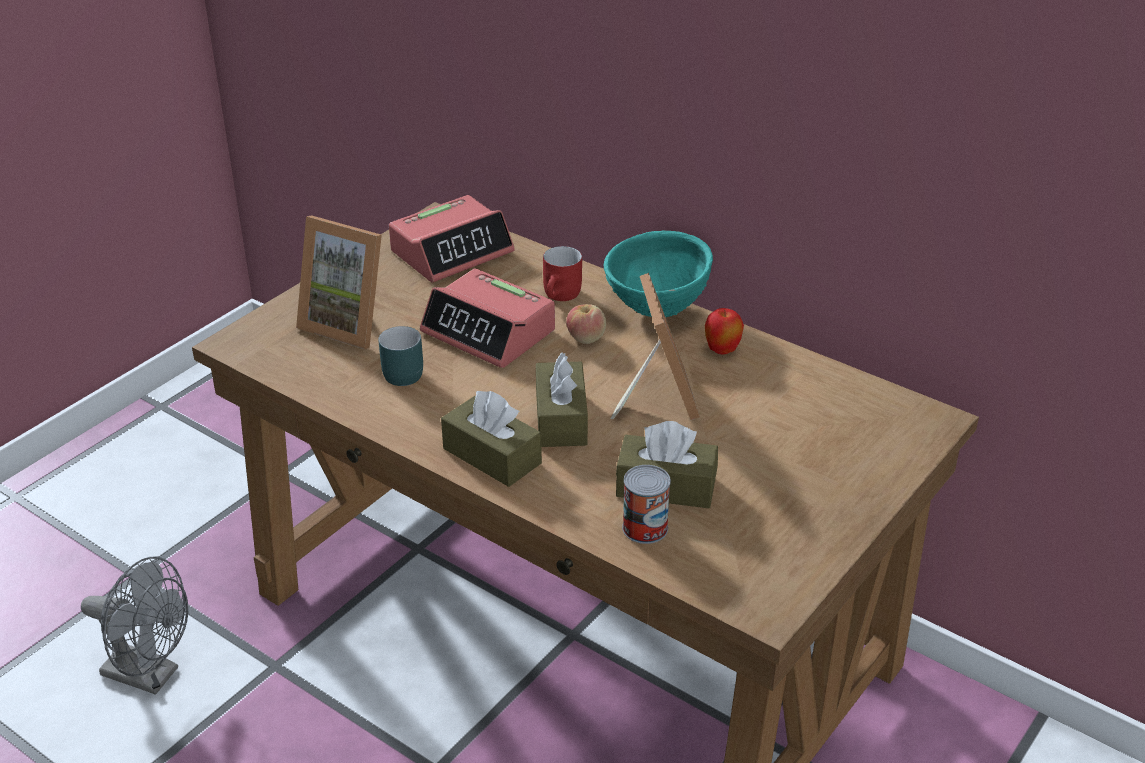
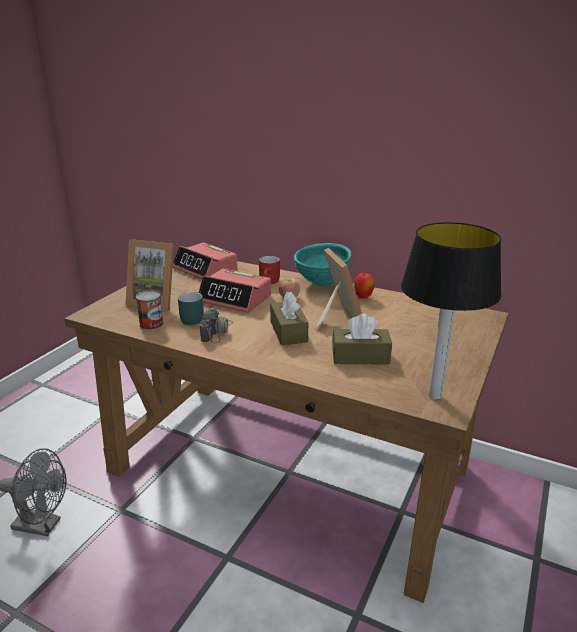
camera: 10 degrees left, 10 degrees down
(440, 404) = (217, 331): none -> camera
(452, 251) = (205, 269): alarm clock -> alarm clock turned 90 degrees clockwise
(492, 456) = (254, 351): brown tissue box -> none
(645, 528) = (357, 377): can -> can (151, 324)
(760, 579) = (436, 395): none -> table lamp

